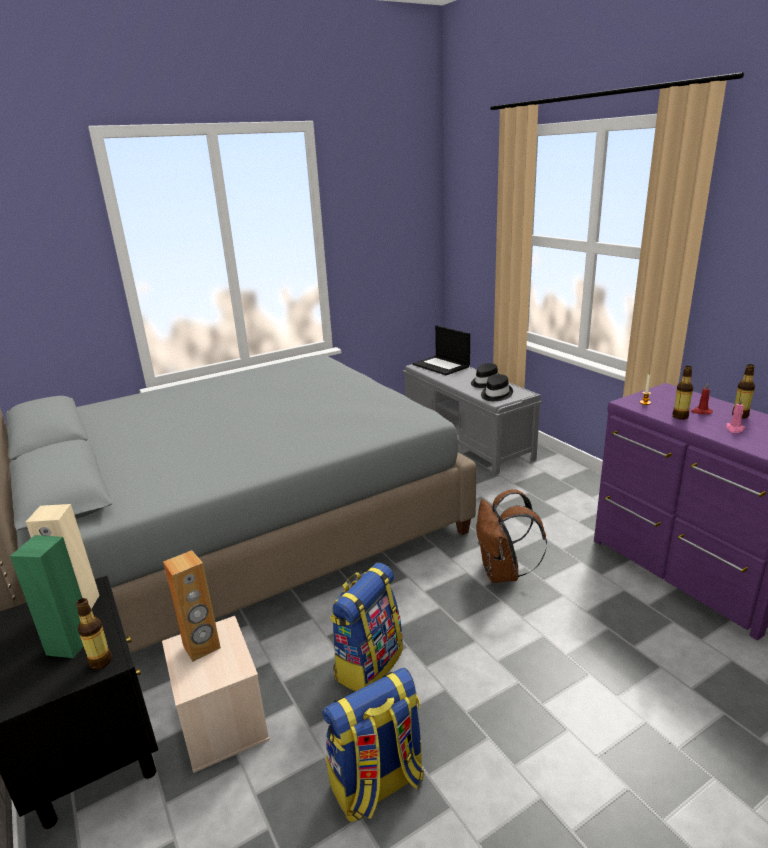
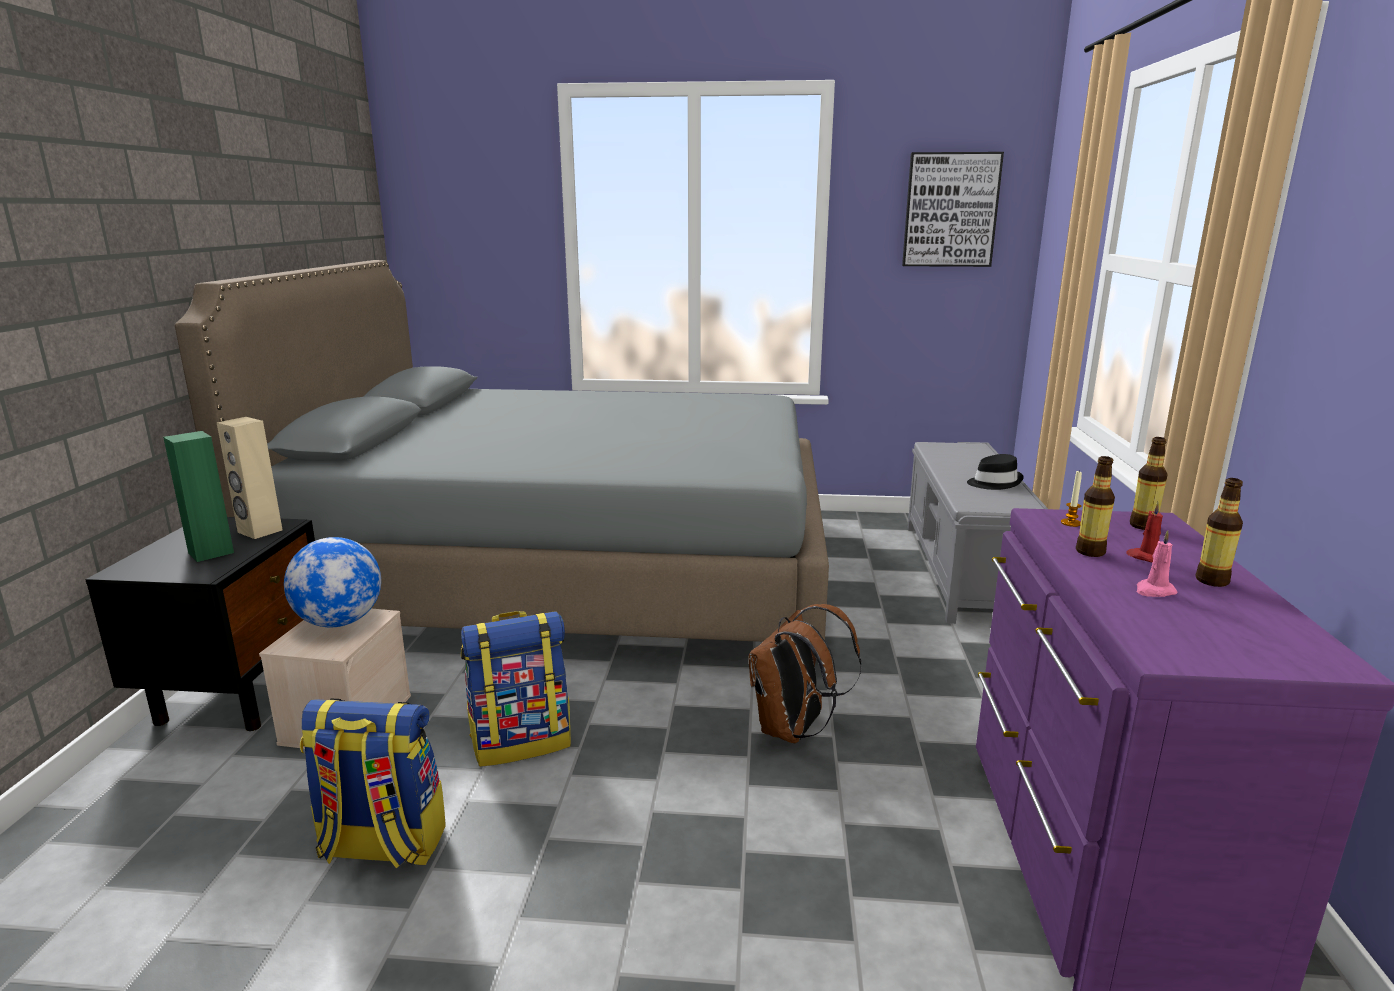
camera: 35 degrees right, 5 degrees down
(100, 661) = (205, 571): bottle -> bottle (1143, 526)
(202, 647) = (339, 622): brown speaker -> globe
(394, 208) = (950, 210): none -> picture
(442, 366) = (965, 452): laptop -> none
(495, 394) = (983, 499): black hat -> none

